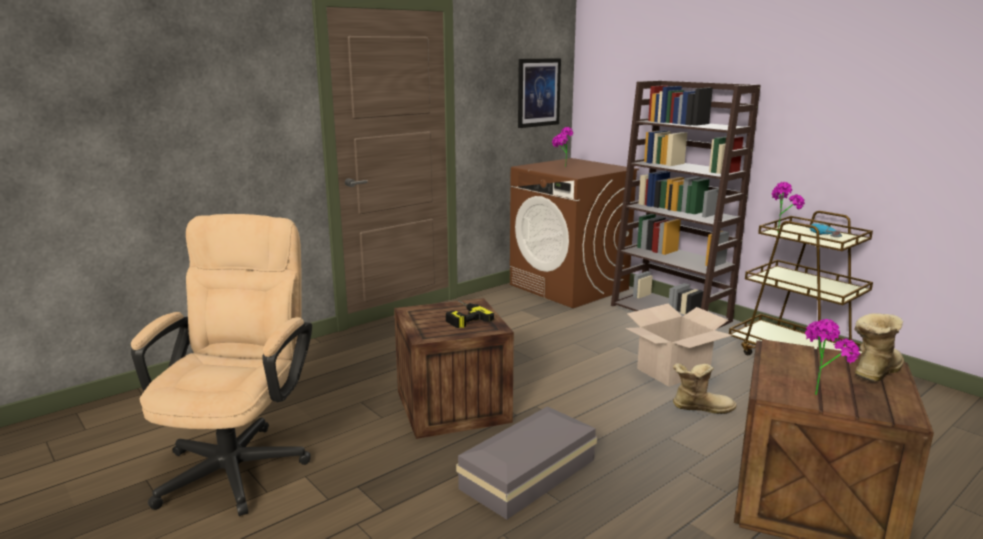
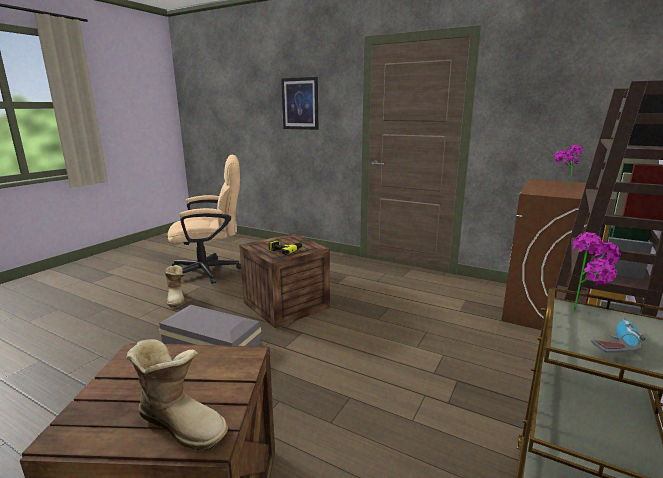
camera: 70 degrees right, 0 degrees up
(538, 92) = (587, 109): picture -> picture (300, 104)
(673, 370) = (417, 394): cardboard box -> none
(700, 407) = (346, 418): boot -> boot (177, 298)
(820, 391) = (134, 378): potted plant -> none

